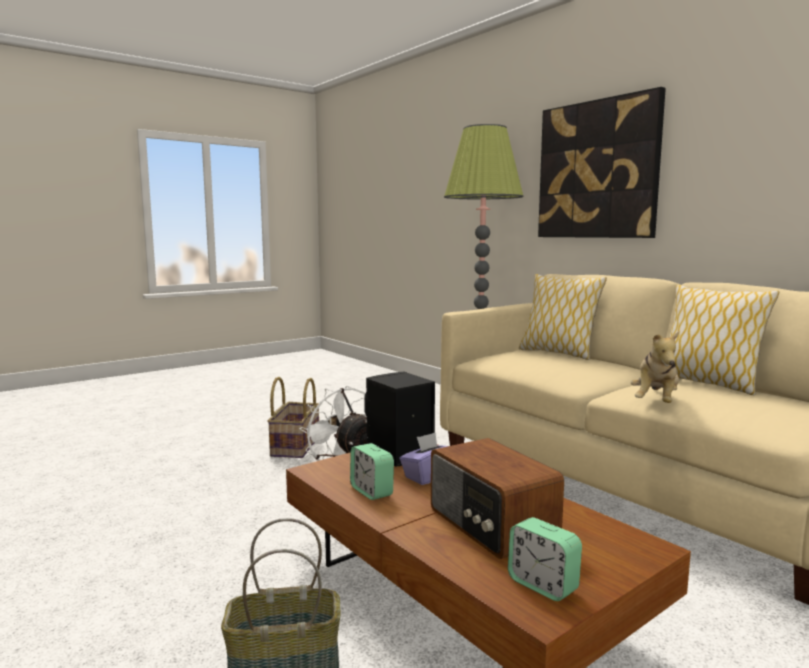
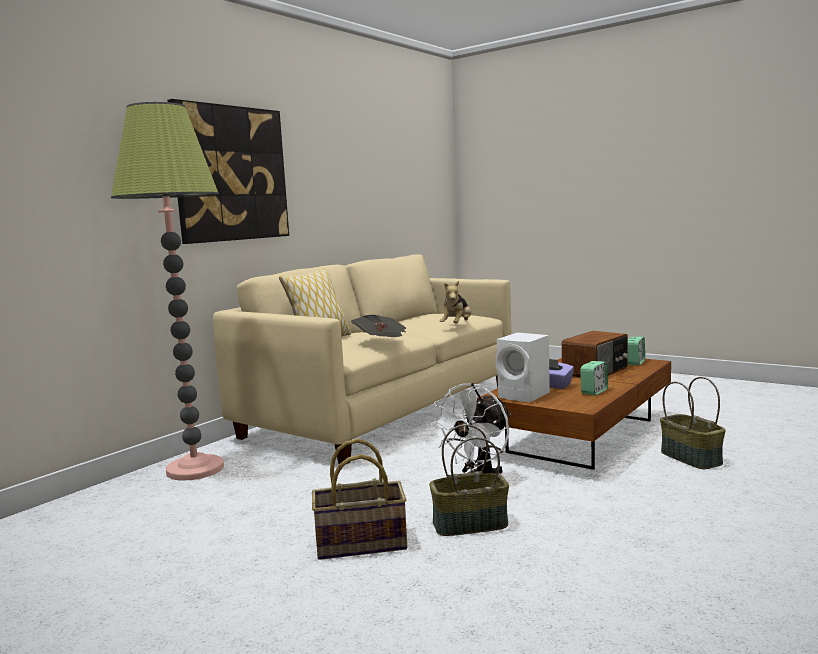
camera: 105 degrees left, 0 degrees up
(278, 479) = (469, 525): none -> basket
(397, 454) = (525, 395): black speaker -> white speaker
(527, 365) = (382, 342): none -> newspaper
(656, 402) = (457, 325): plush toy -> plush toy turned 105 degrees clockwise
(707, 384) = (402, 321): pillow -> none

